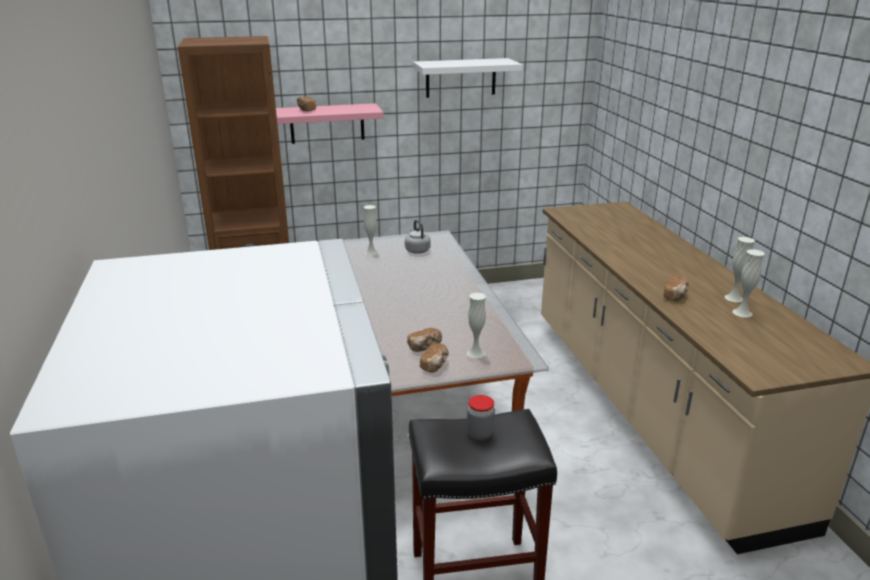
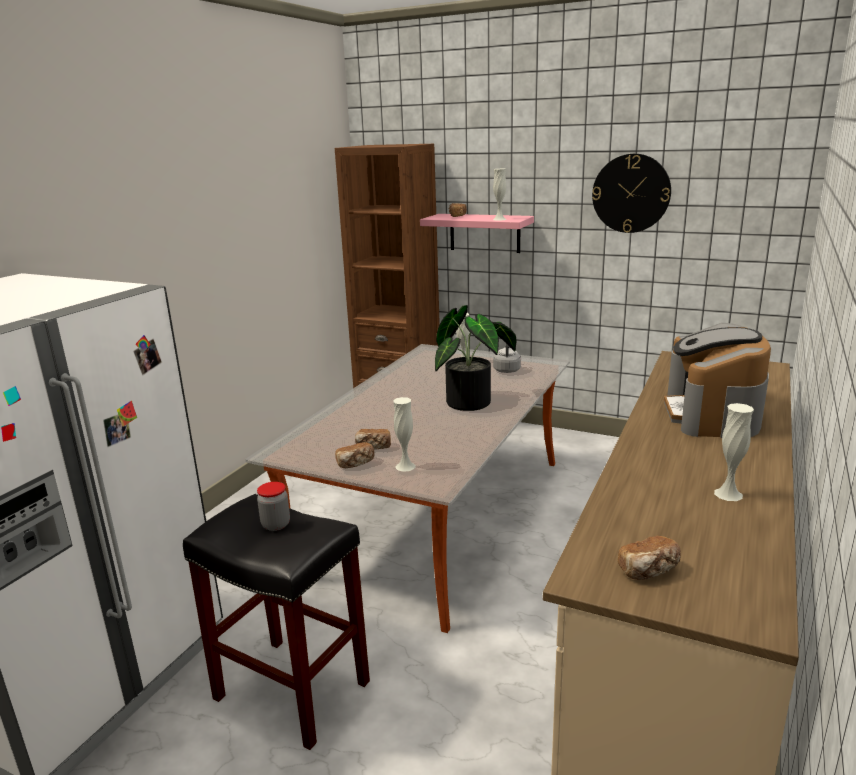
camera: 40 degrees right, 5 degrees down
(438, 285) = (474, 403): none -> potted plant
(461, 78) = (631, 193): white shelf -> wall clock
(646, 249) = (712, 414): none -> coffee machine
(675, 296) = (649, 468): bread -> bread (649, 571)
(742, 313) = (705, 512): white vase -> white vase (499, 219)

